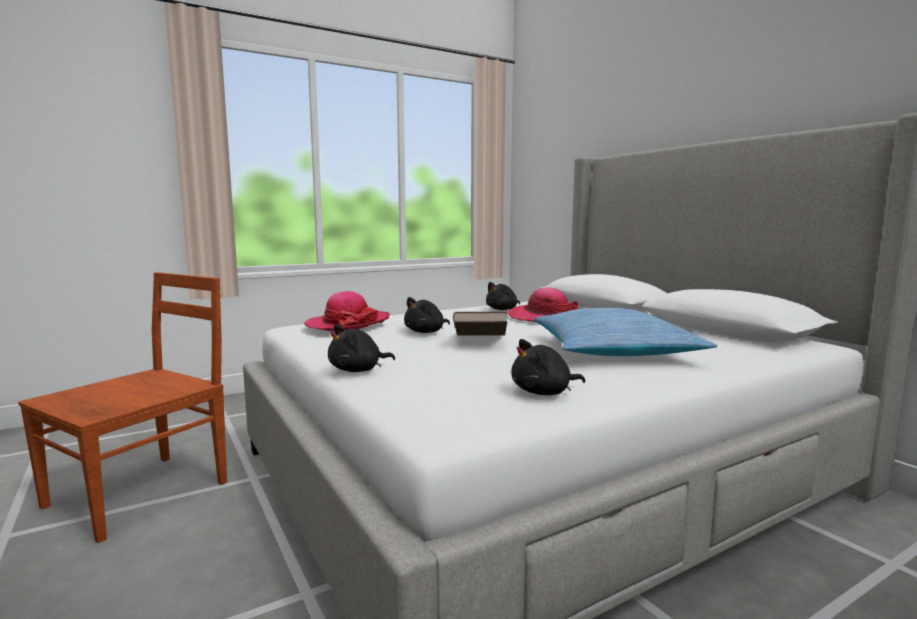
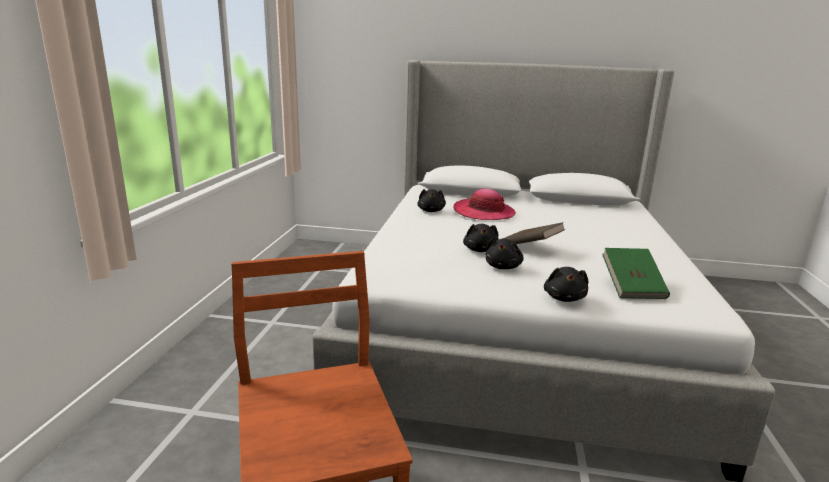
camera: 50 degrees left, 10 degrees up
(348, 324) = (412, 261): hat -> none
(447, 385) = (632, 287): none -> green book
(544, 392) = (665, 273): black plush toy -> black plush toy (503, 267)
(613, 351) = (594, 232): pillow -> none

